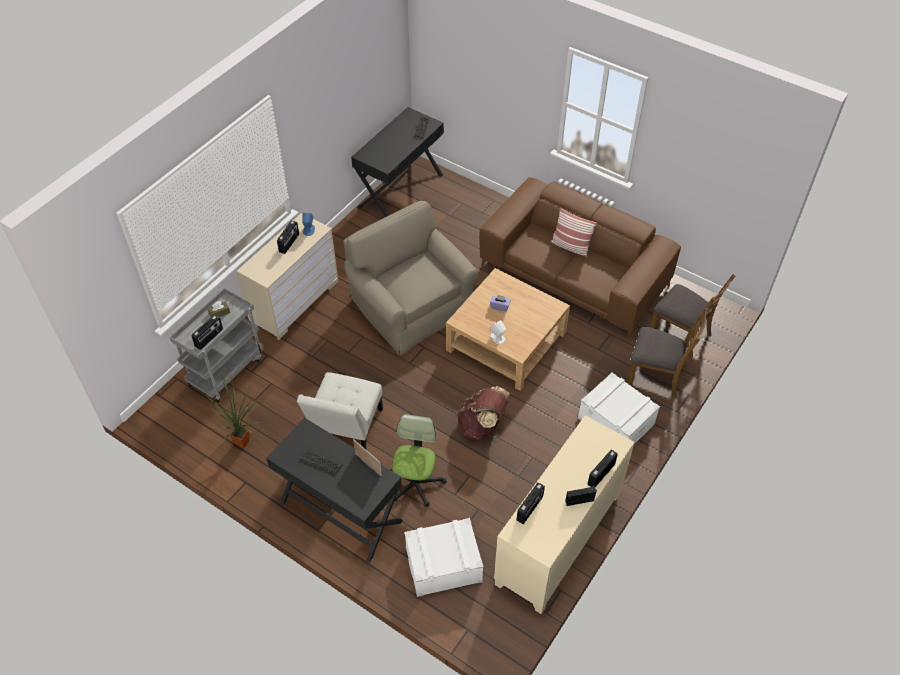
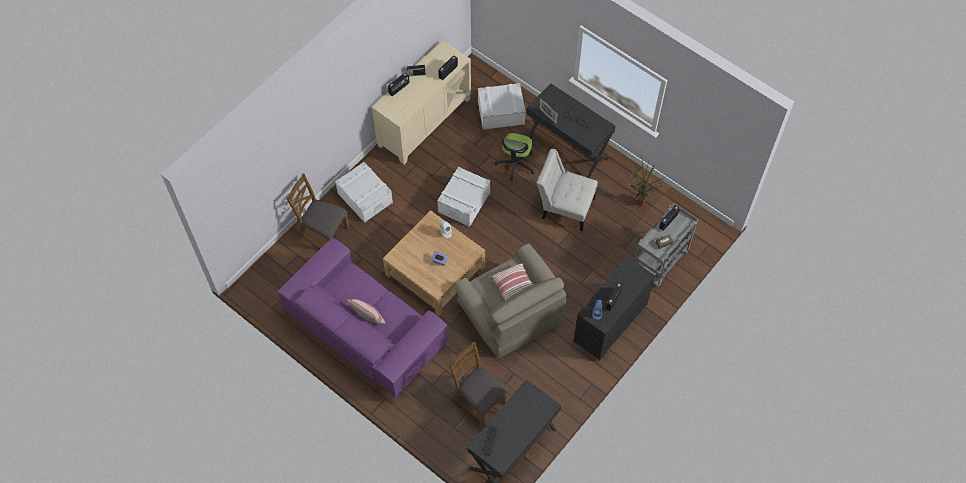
camera: 175 degrees left, 10 degrees up
(294, 301) = (610, 324): beige dresser -> black dresser
(345, 429) = (565, 206): white chair -> white chair turned 90 degrees counterclockwise
(406, 277) = (514, 286): none -> pillow
(482, 425) = (464, 202): brown backpack -> white storage box
(574, 277) = (365, 330): brown sofa -> purple sofa
(680, 334) = (292, 266): brown chair -> brown chair (479, 399)

